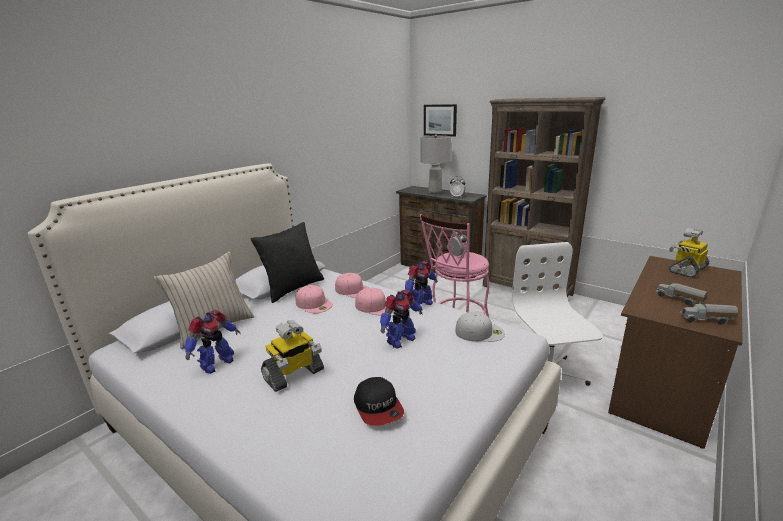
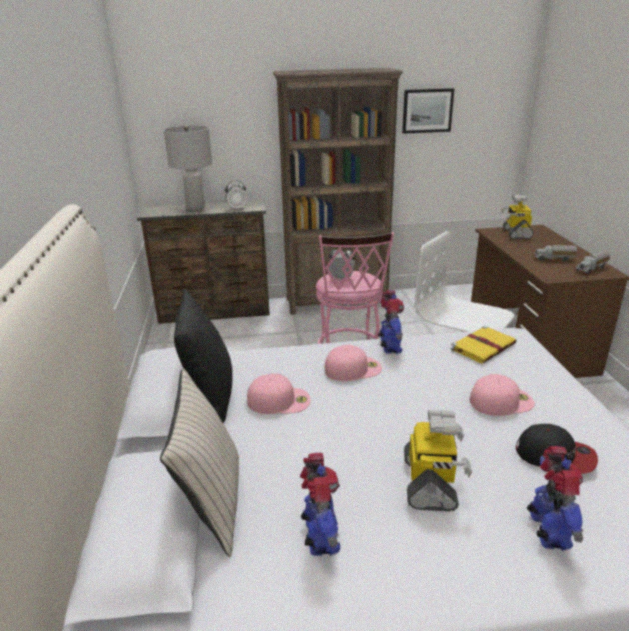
camera: 45 degrees left, 5 degrees up
(353, 290) = (291, 362): pink cap -> pink cap (501, 400)
(400, 340) = (443, 389): toy robot -> toy robot (548, 531)
(440, 120) = (176, 103): picture -> picture (427, 110)
(480, 332) = (483, 346): white cap -> yellow book

